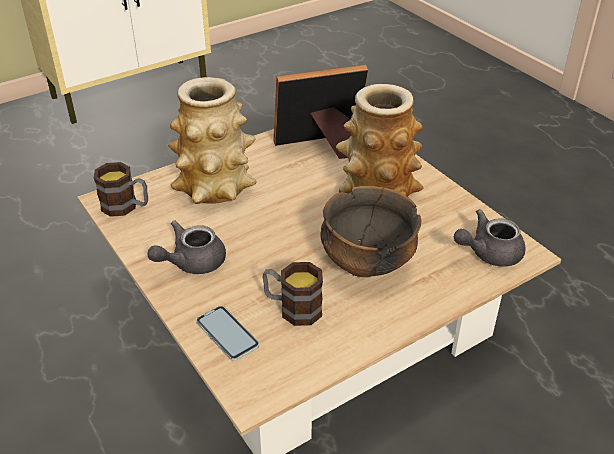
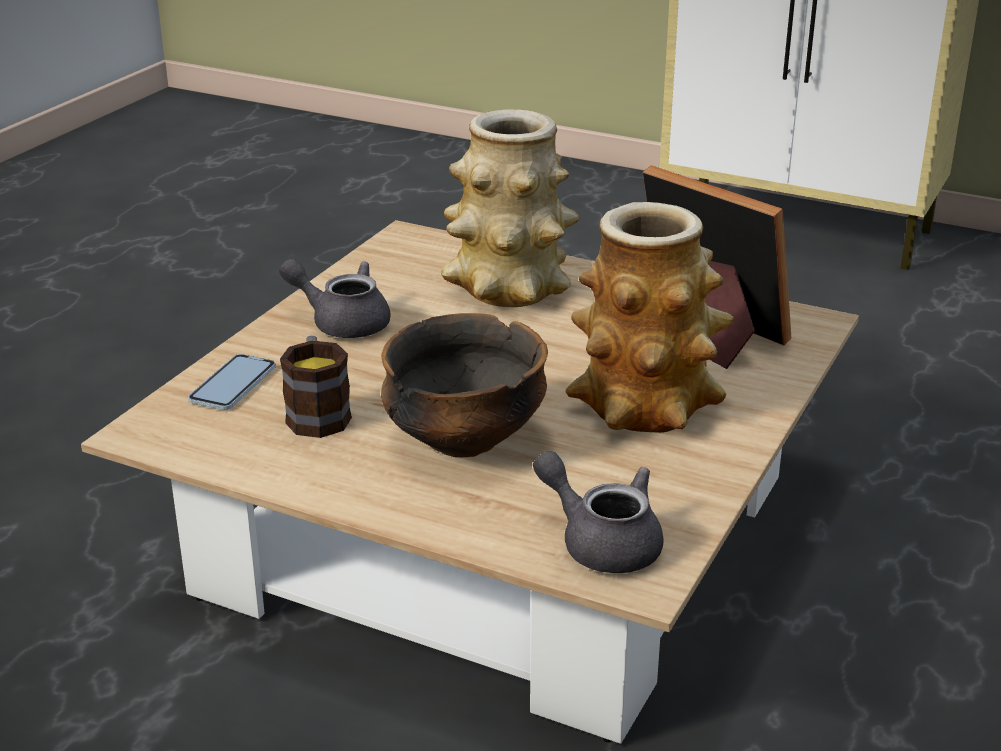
camera: 60 degrees right, 10 degrees down
(126, 207) = (406, 251): mug -> none

